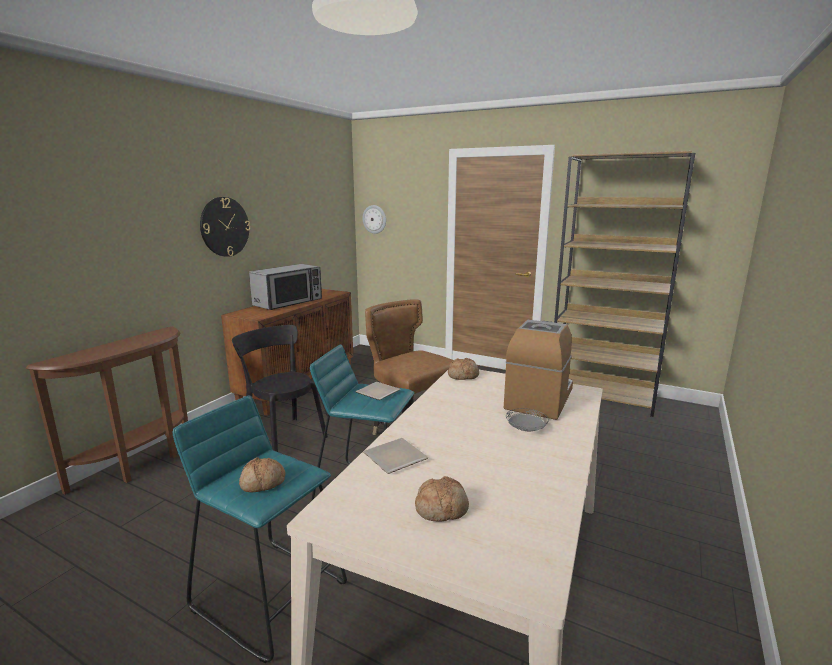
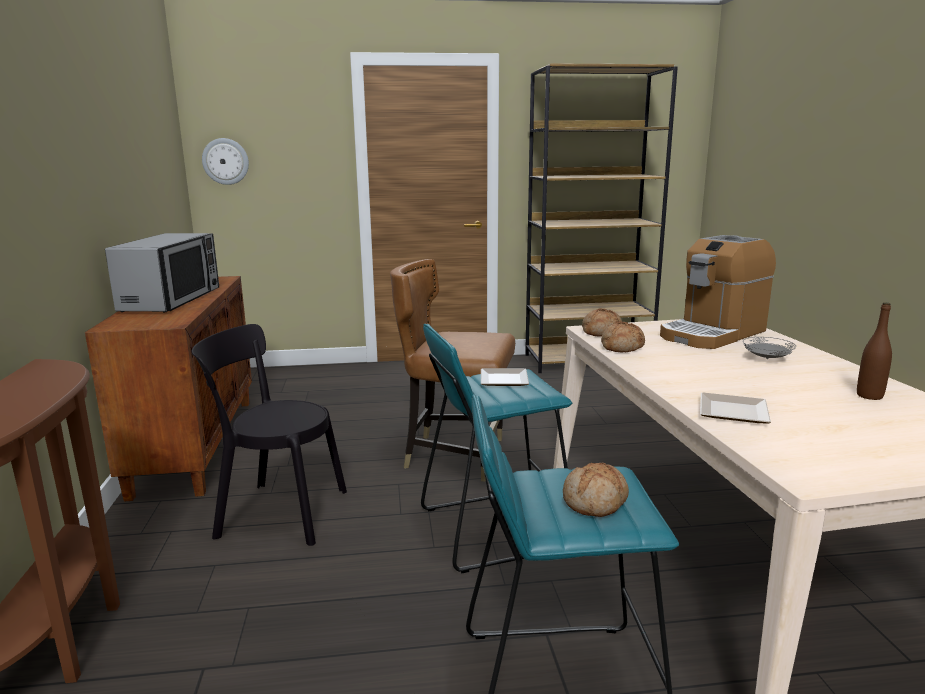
camera: 35 degrees left, 0 degrees up
(224, 227) = (67, 162): wall clock -> none
(442, 507) = (866, 432): bread -> bread (621, 347)
(523, 485) = (869, 396): none -> brown bottle
(539, 398) = (713, 334): coffee machine -> coffee machine turned 120 degrees counterclockwise

